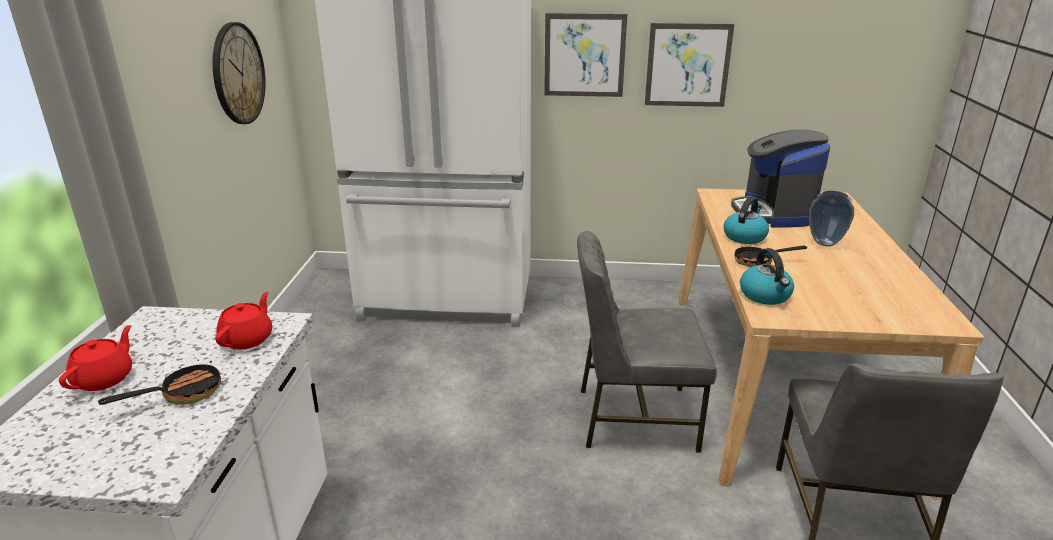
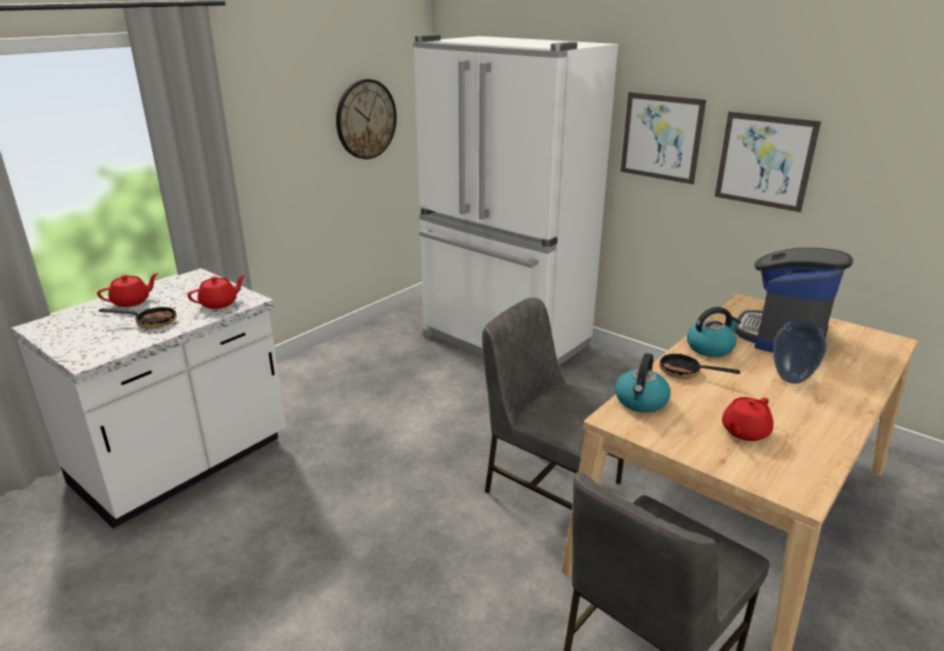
camera: 35 degrees right, 0 degrees up
(857, 292) = (744, 432): none -> red teapot

